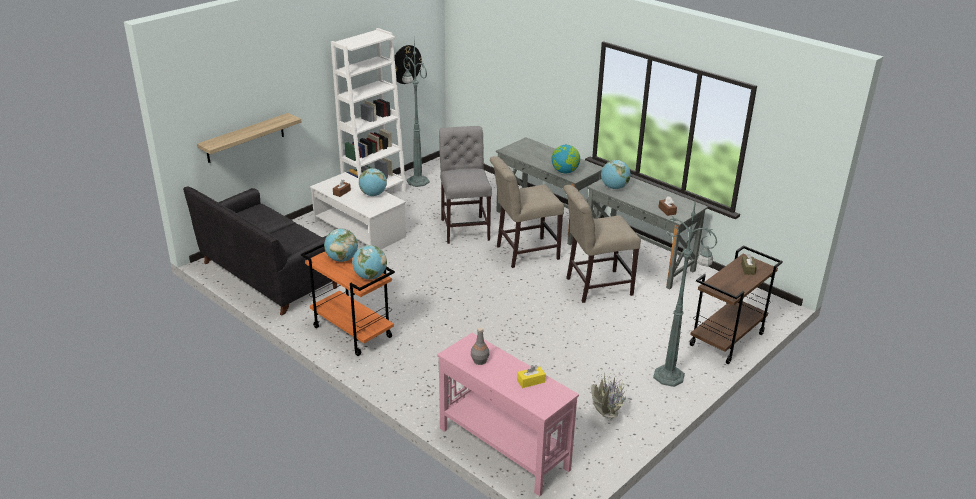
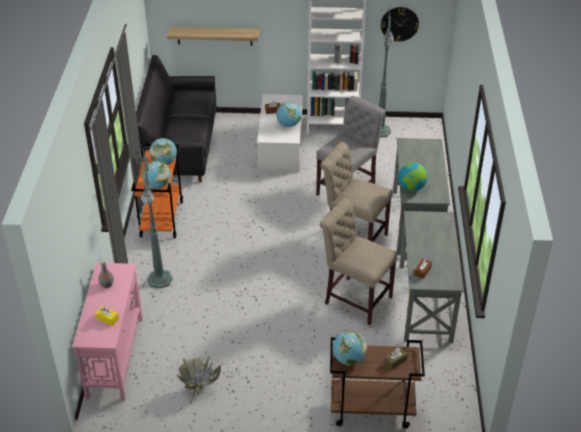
camera: 50 degrees right, 10 degrees up
(614, 187) = (422, 225): globe -> globe (348, 359)
(670, 377) = (283, 400): green floor lamp -> green floor lamp (159, 280)

